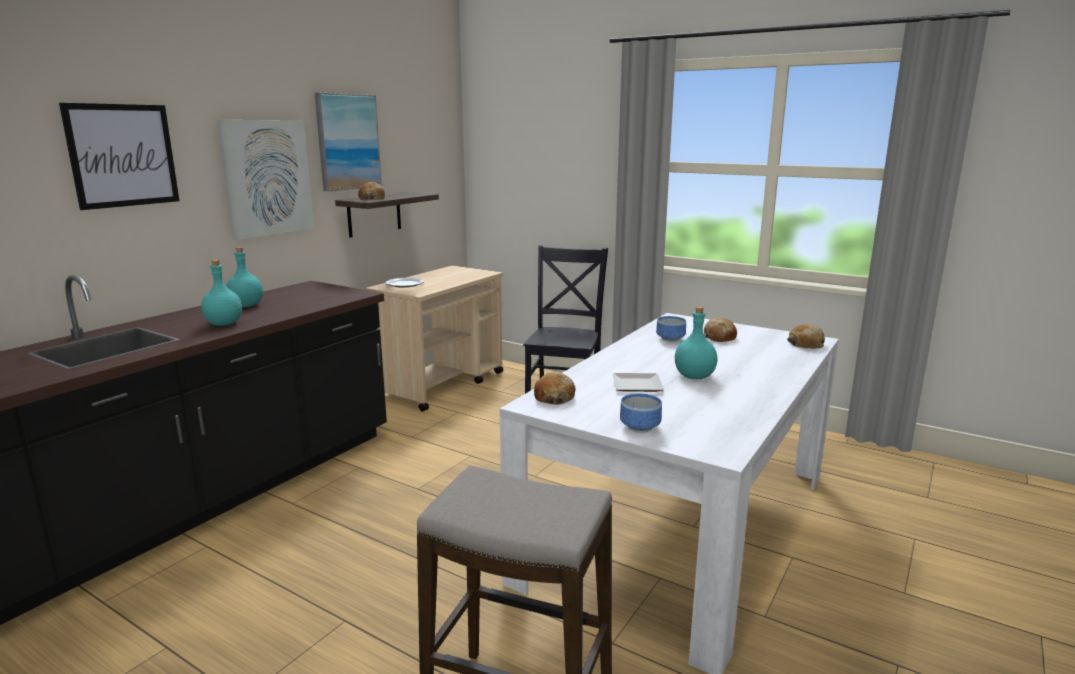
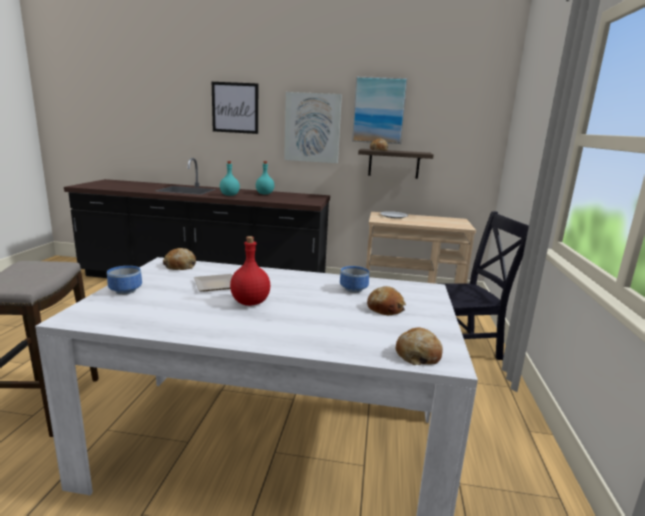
camera: 65 degrees right, 0 degrees up
(694, 377) = (249, 302): turquoise bottle -> red bottle

